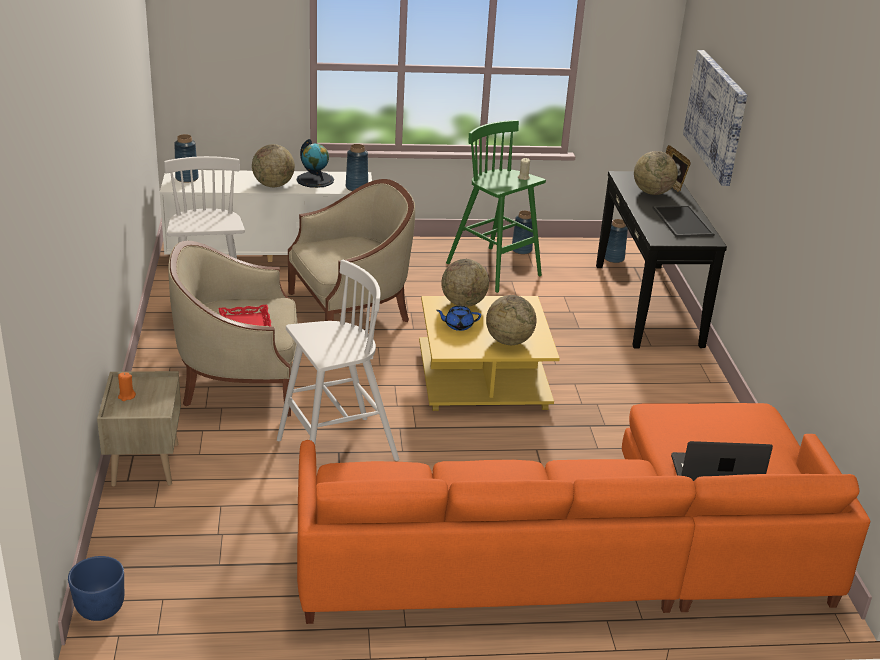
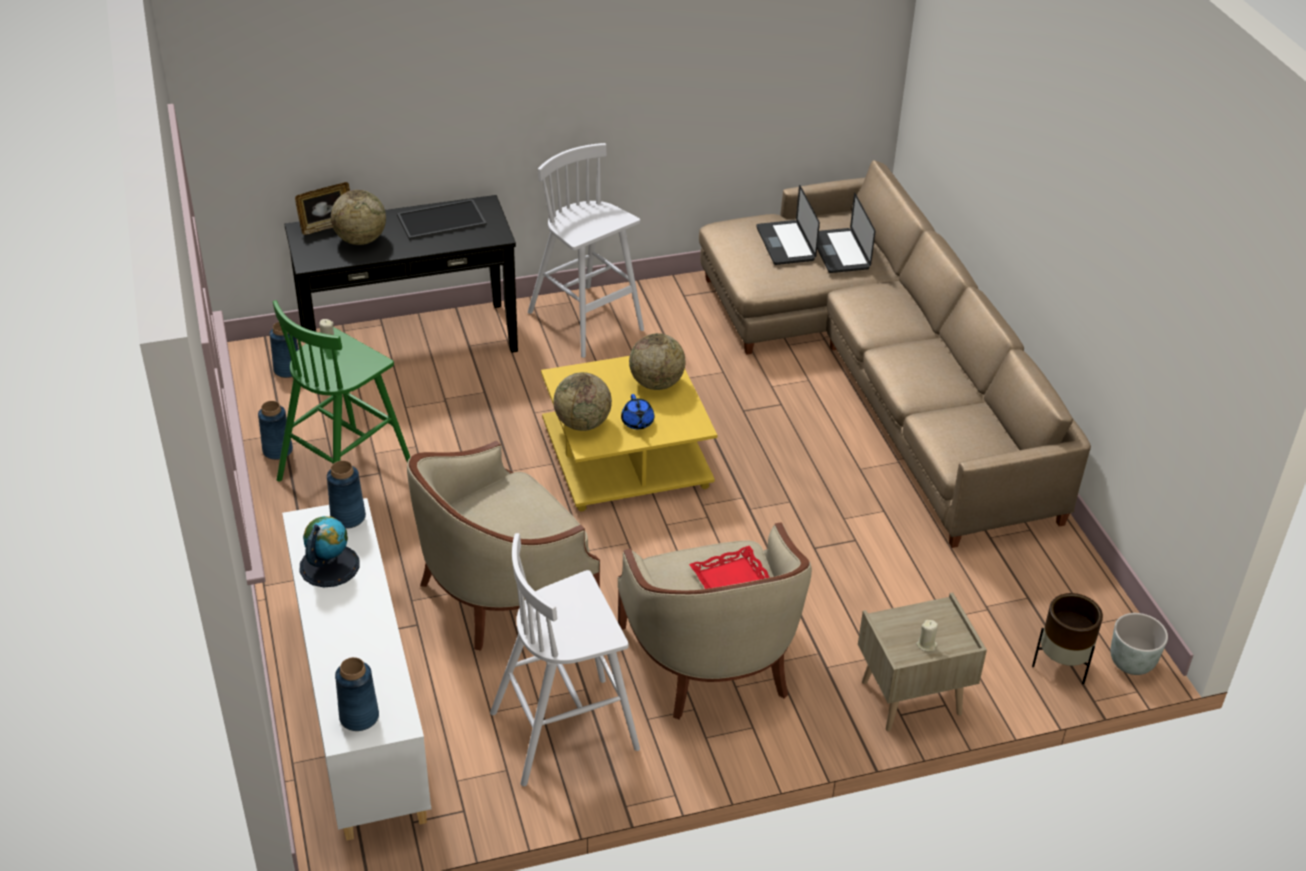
camera: 100 degrees left, 10 degrees up
(100, 609) = (1131, 663): blue planter -> grey planter
(126, 396) = (926, 645): orange candle -> beige candle
(126, 560) = (1061, 665): none -> brown planter
(273, 185) = (362, 607): globe -> none
(335, 450) = (813, 551): white stool -> white stool (587, 322)
(351, 311) = (502, 590): beige armchair -> beige armchair turned 90 degrees counterclockwise
(592, 552) = (880, 371): orange sofa -> beige sofa
(717, 116) = (377, 108): picture -> none
(728, 439) = (785, 244): none -> laptop

